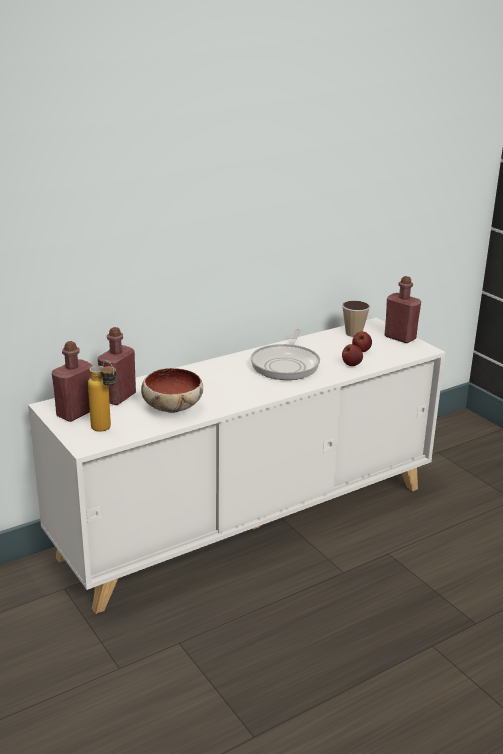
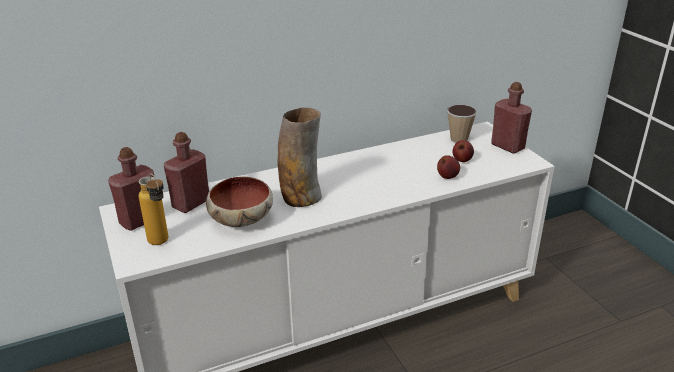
camera: 10 degrees right, 5 degrees up
(221, 387) = (301, 197): none -> vase
(286, 364) = (377, 173): frying pan -> none

